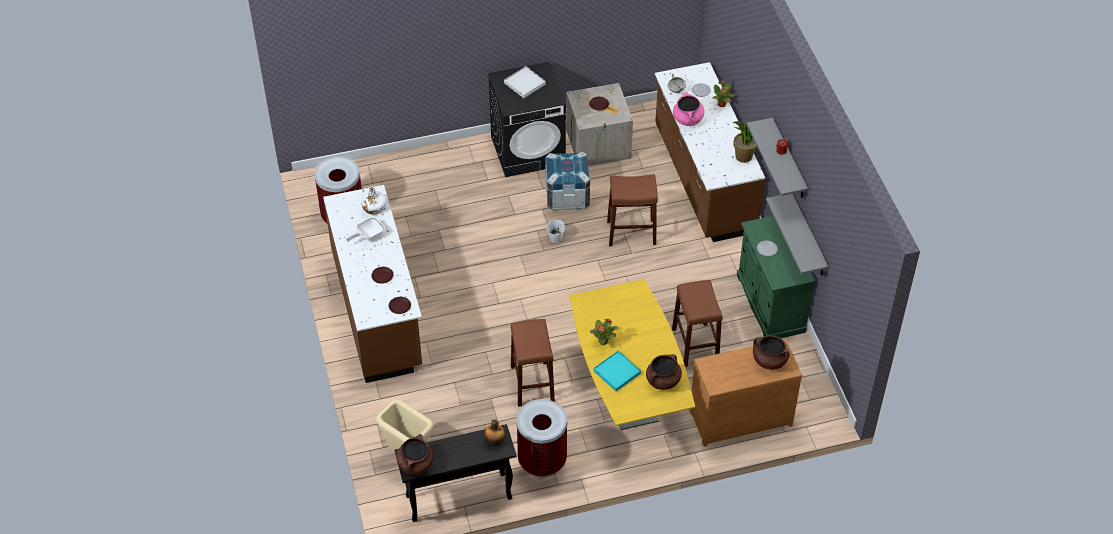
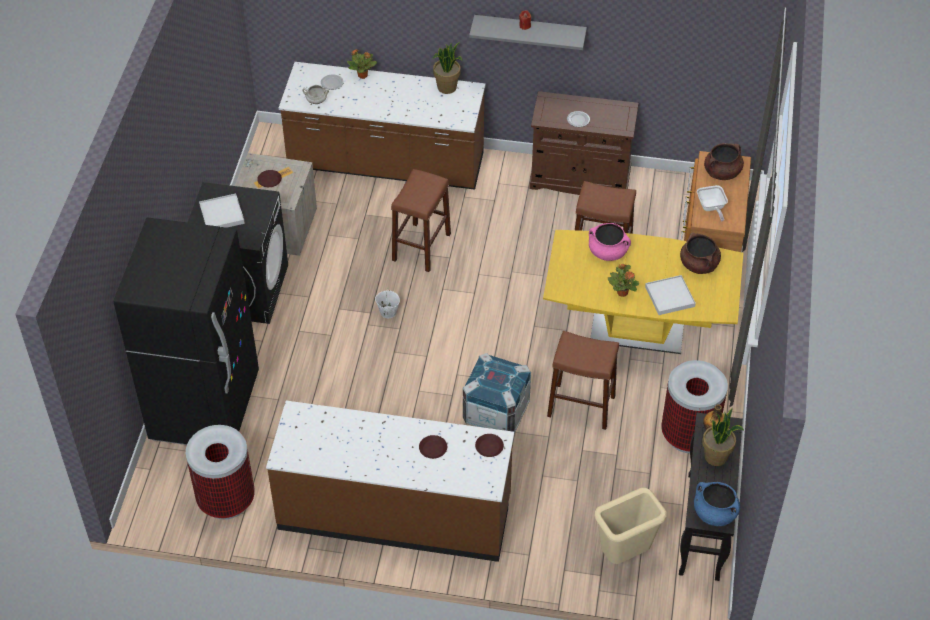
camera: 65 degrees left, 0 degrees up
(368, 236) = (360, 441): frying pan -> frying pan (711, 208)
(374, 208) = (318, 421): white bottle -> none
(413, 174) = (205, 407): none -> black fridge
(415, 463) = (714, 513): brown cooking pot -> blue cooking pot
(469, 449) = (716, 457): none -> potted plant
(567, 196) = (334, 280): crate -> crate (496, 412)
(617, 372) = (669, 296): turquoise tray -> white tray
(688, 119) = (366, 108): pink cooking pot -> pink cooking pot (608, 252)
(770, 303) = (580, 178): green cabinet -> brown cabinet
(808, 236) = (602, 74): grey shelf -> none

